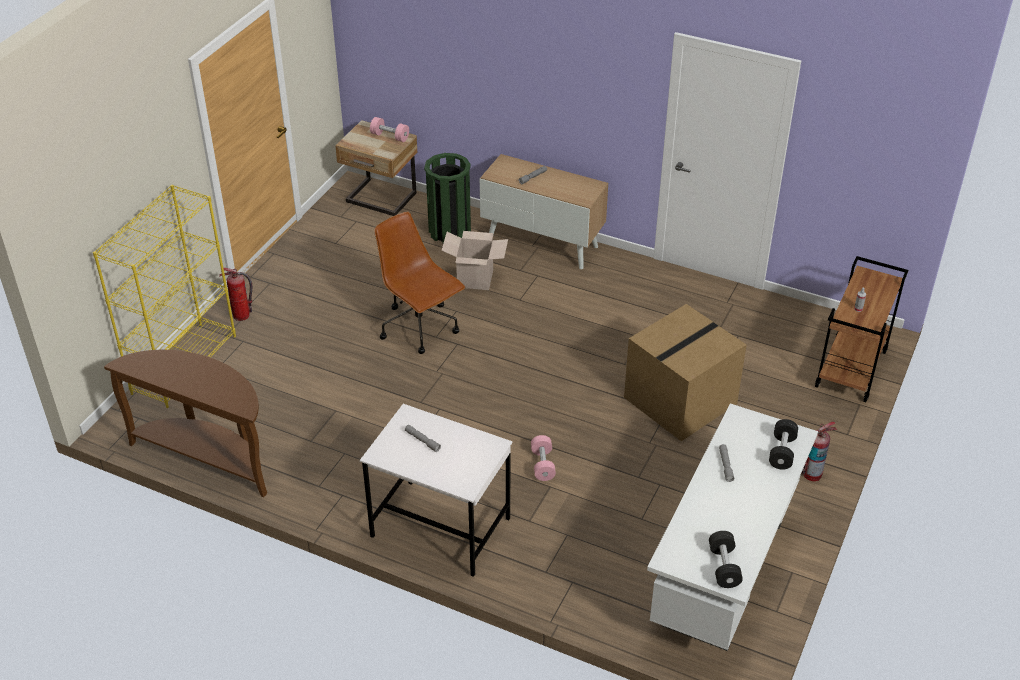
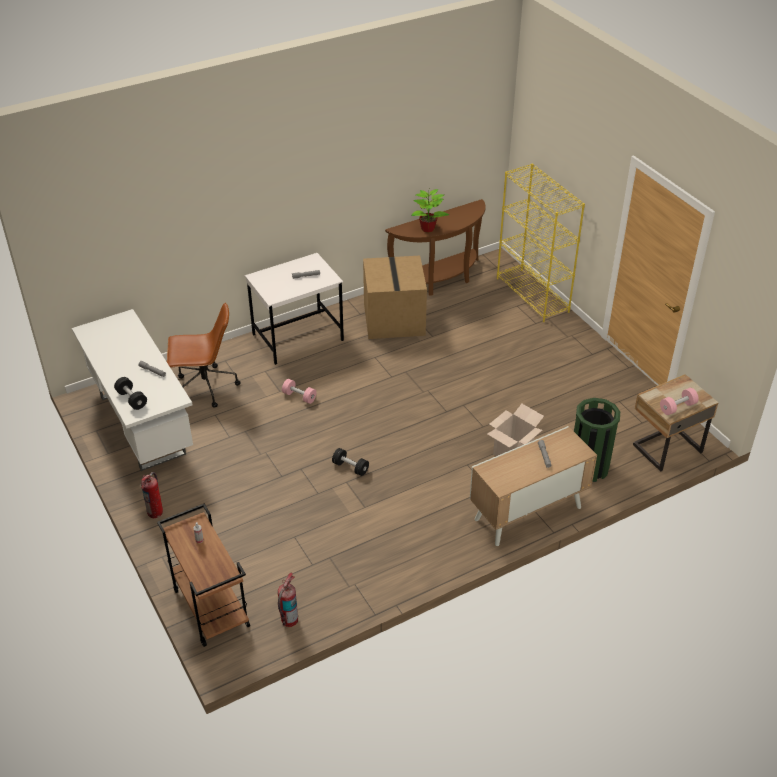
camera: 125 degrees right, 0 degrees up
(221, 382) = (428, 228): none -> potted plant
(241, 315) = (564, 331): fire extinguisher -> fire extinguisher (289, 620)
(420, 328) = (479, 401): brown office chair -> brown office chair (205, 387)
(680, 402) = (283, 488): cardboard box -> cardboard box (393, 319)
(724, 567) = (97, 332): black dumbbell -> black dumbbell (350, 467)

